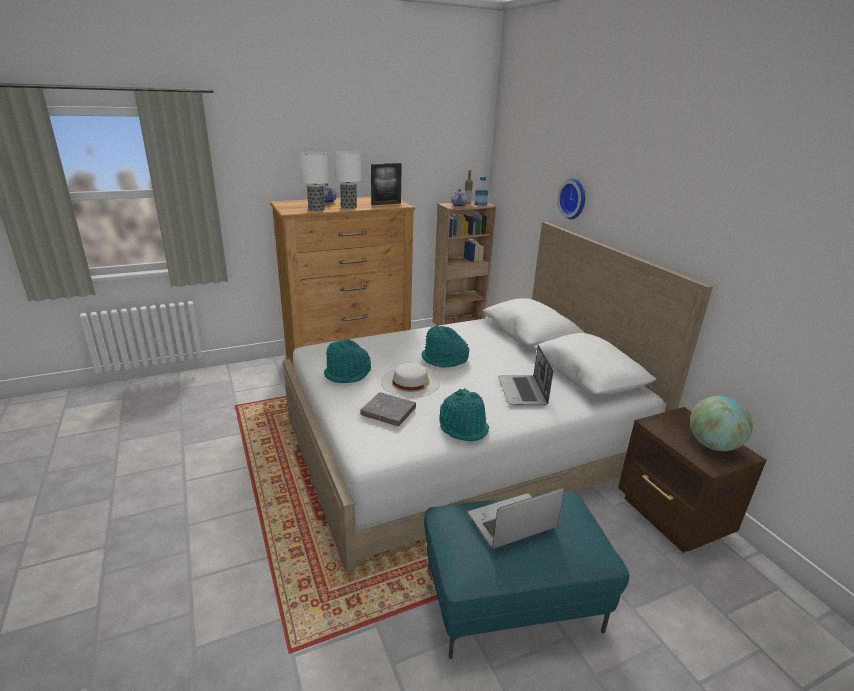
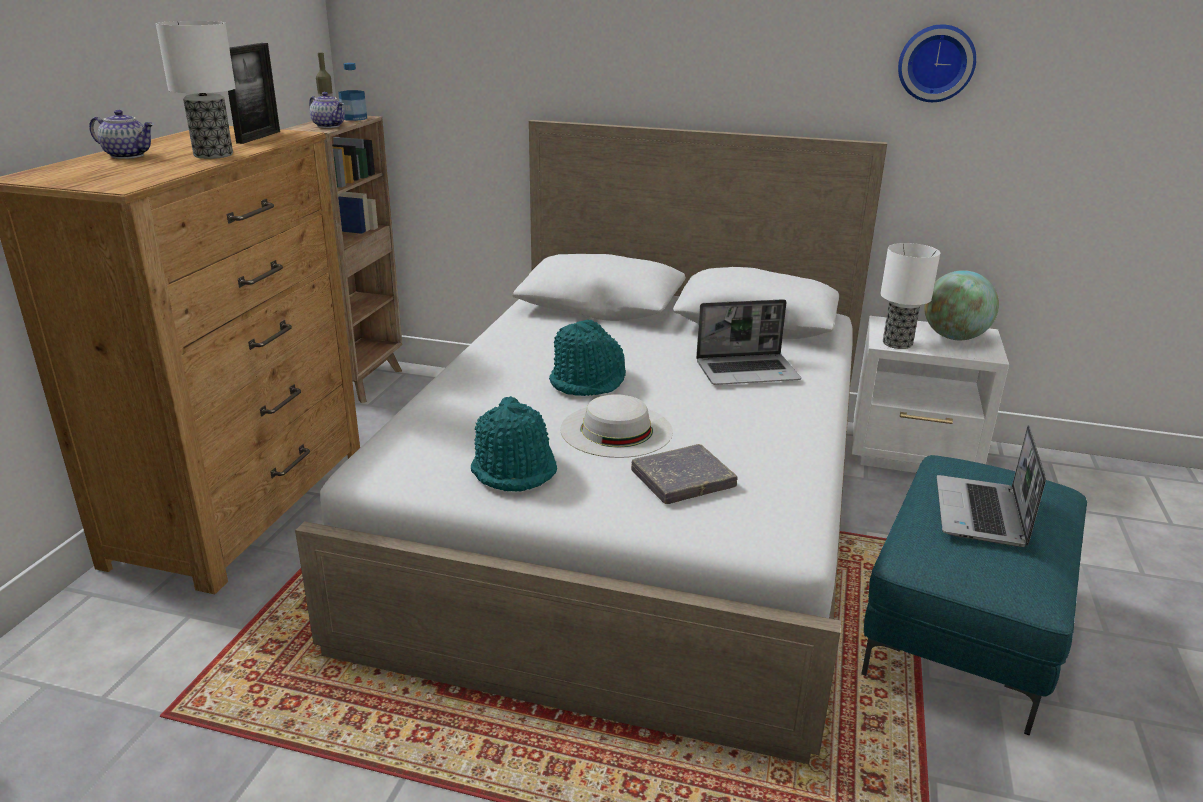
camera: 50 degrees left, 0 degrees up
(316, 209) = (164, 171): table lamp -> table lamp (896, 343)
(463, 427) = (789, 442): turquoise hat -> none
(523, 392) = (748, 371): laptop -> laptop turned 45 degrees counterclockwise
(574, 198) = (585, 69): wall clock -> wall clock (936, 63)
(672, 517) = (914, 455): brown nightstand -> white nightstand

